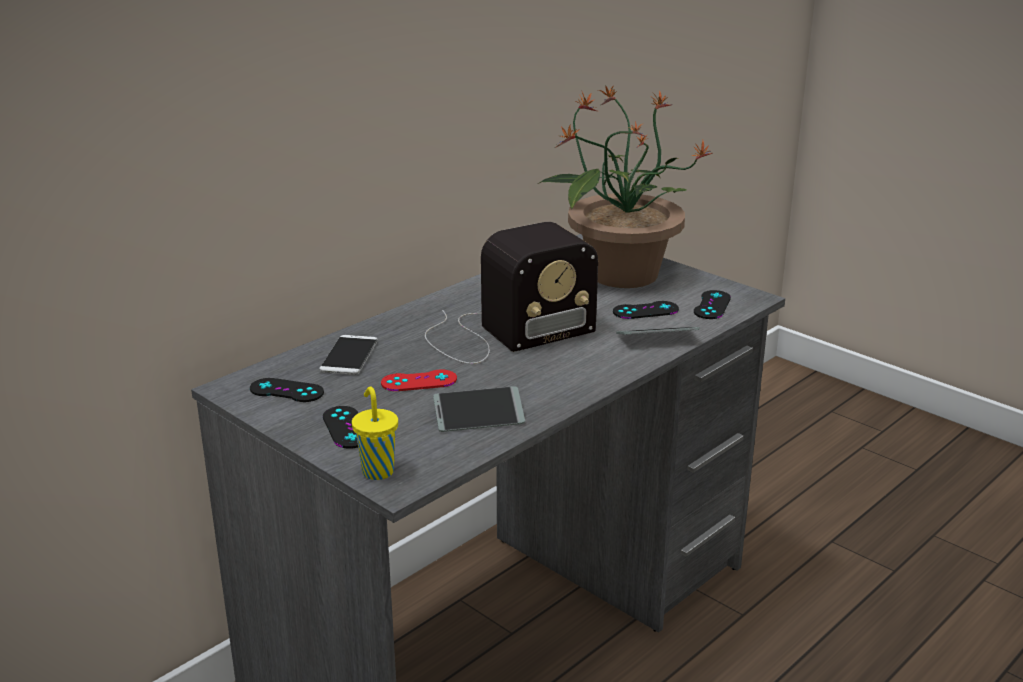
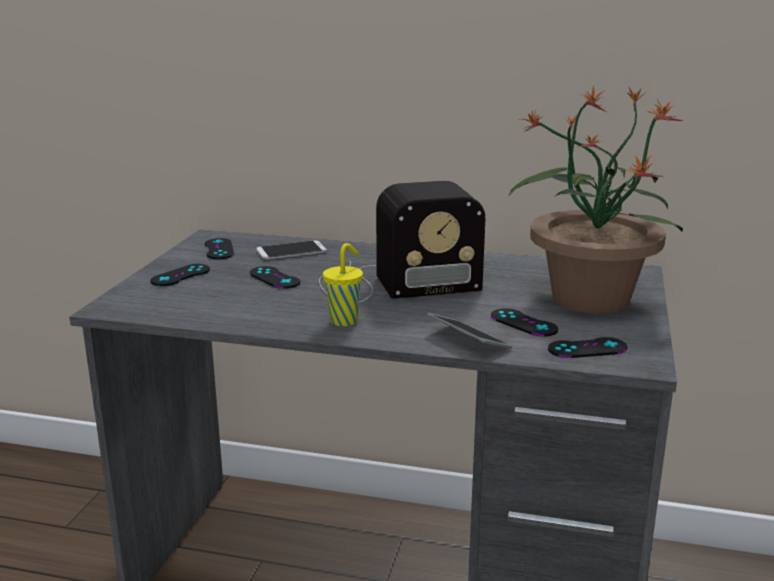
camera: 60 degrees right, 5 degrees down
(377, 471) = (124, 298): yellow cup -> yellow cup (345, 321)
(419, 381) = (274, 278): red game controller -> black game controller
(479, 418) = (234, 308): phone -> none
(503, 333) = (392, 284): radio -> radio turned 45 degrees counterclockwise

